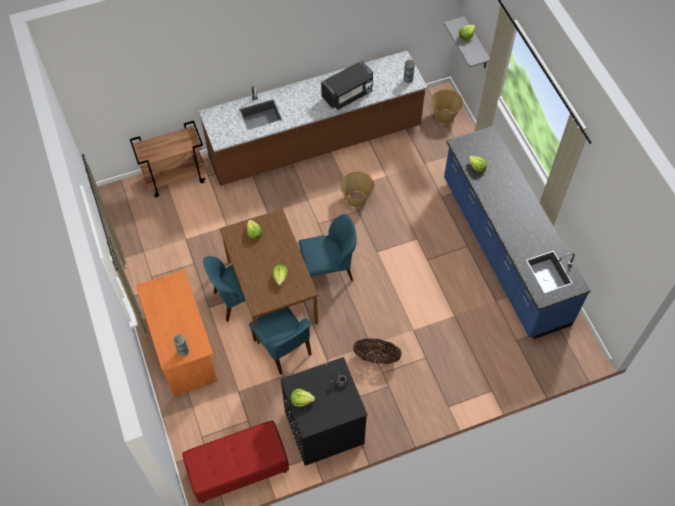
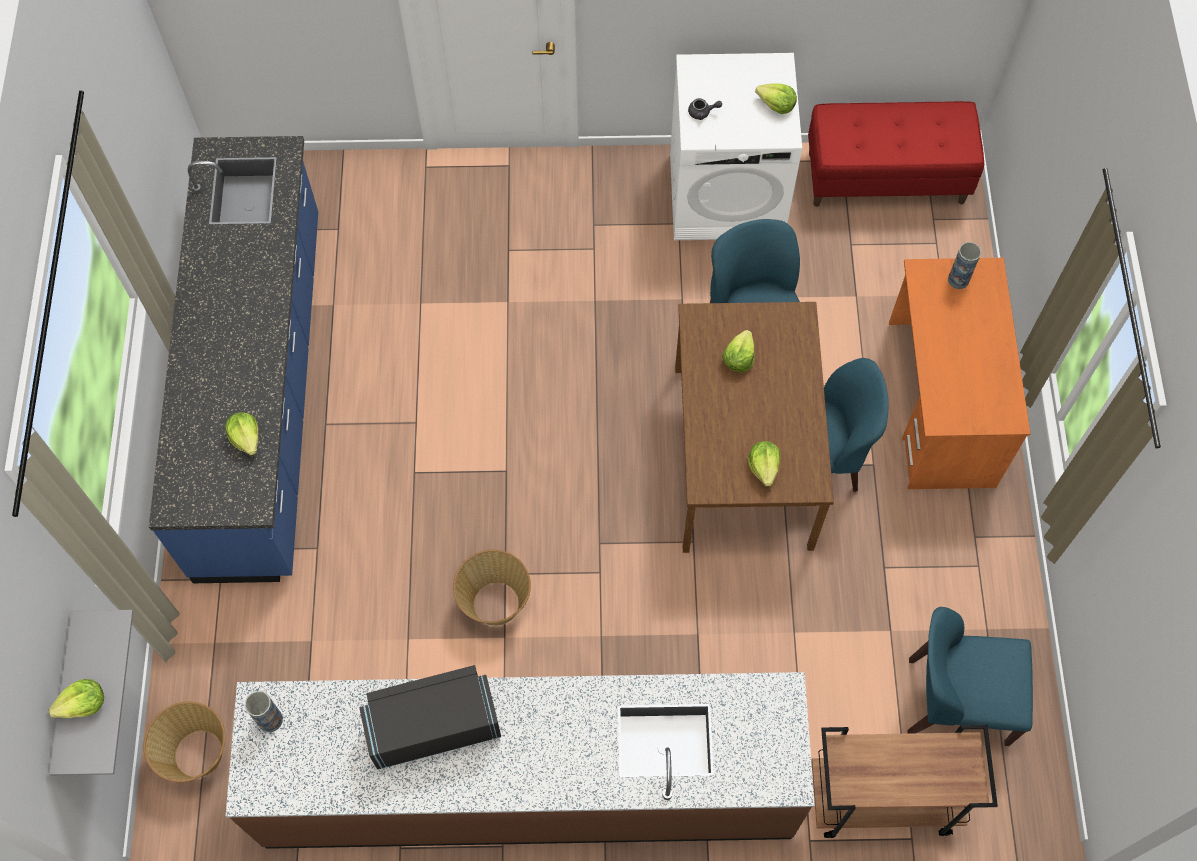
camera: 160 degrees left, 5 degrees up
(323, 428) = (727, 195): black washing machine -> white washing machine
(328, 269) = (616, 464): blue chair -> blue chair (955, 700)
(376, 357) = (593, 276): basket -> none

